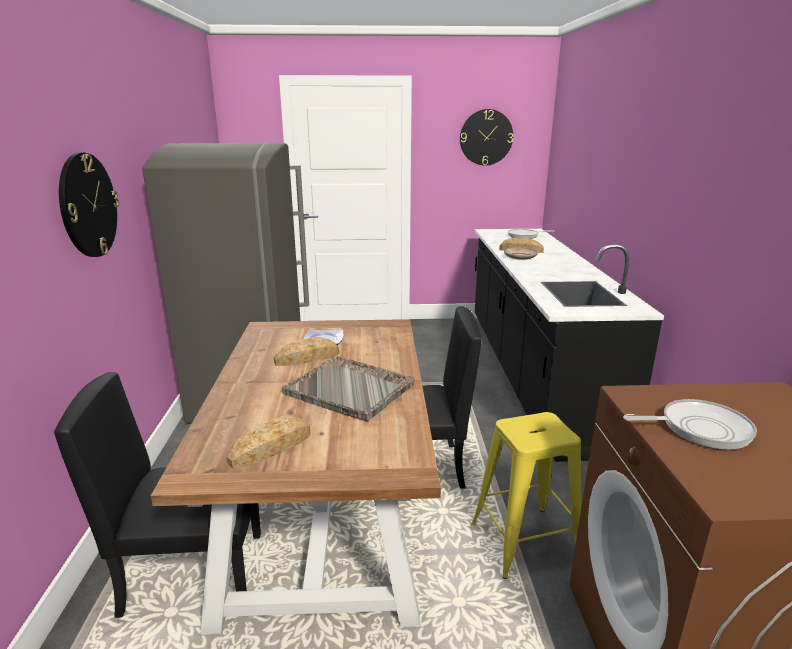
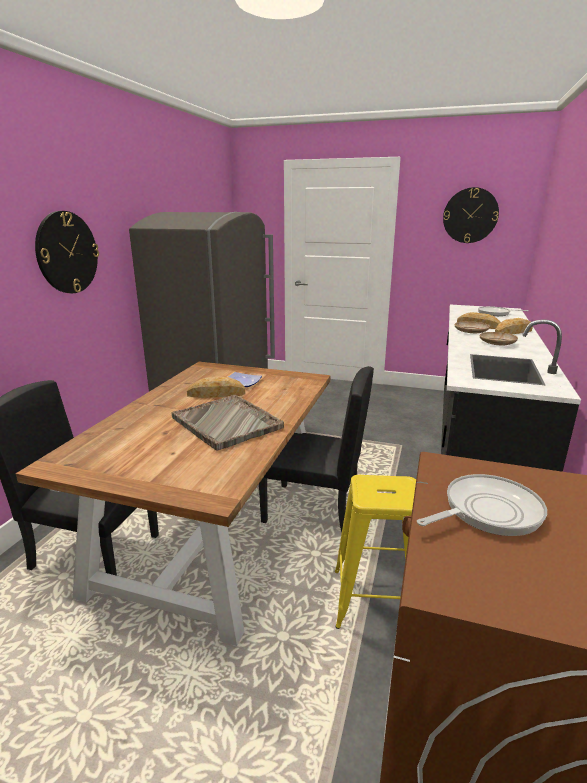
camera: 20 degrees right, 0 degrees up
(271, 447) = (126, 456): bread -> bread (513, 331)
(553, 267) = (497, 343): none -> beige plate
(699, 429) = (487, 511): frying pan -> frying pan turned 45 degrees counterclockwise

